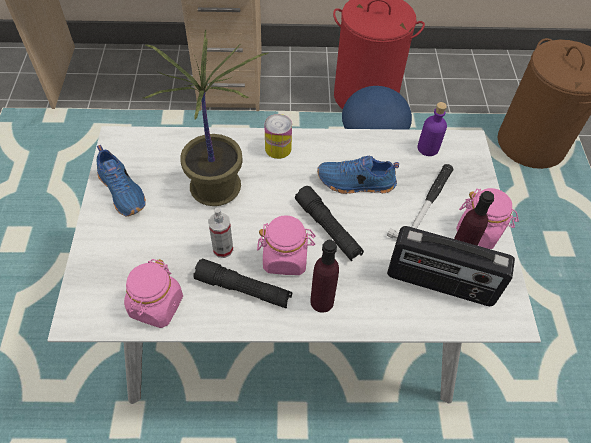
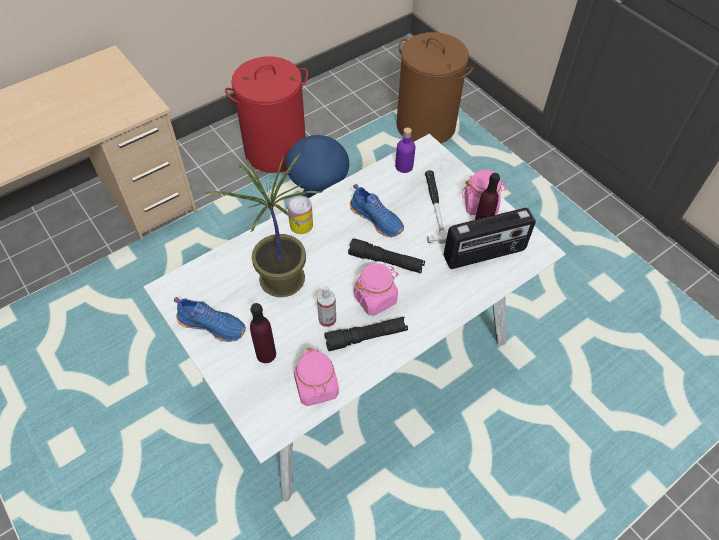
camera: 35 degrees left, 0 degrees up
(322, 301) = (423, 312): purple bottle -> purple bottle (266, 354)
(355, 183) = (377, 219): blue shoe -> blue shoe turned 105 degrees counterclockwise

